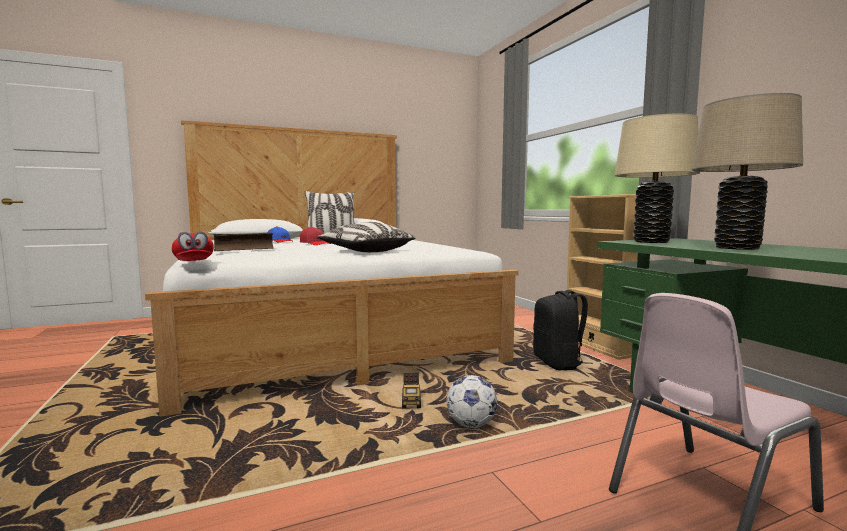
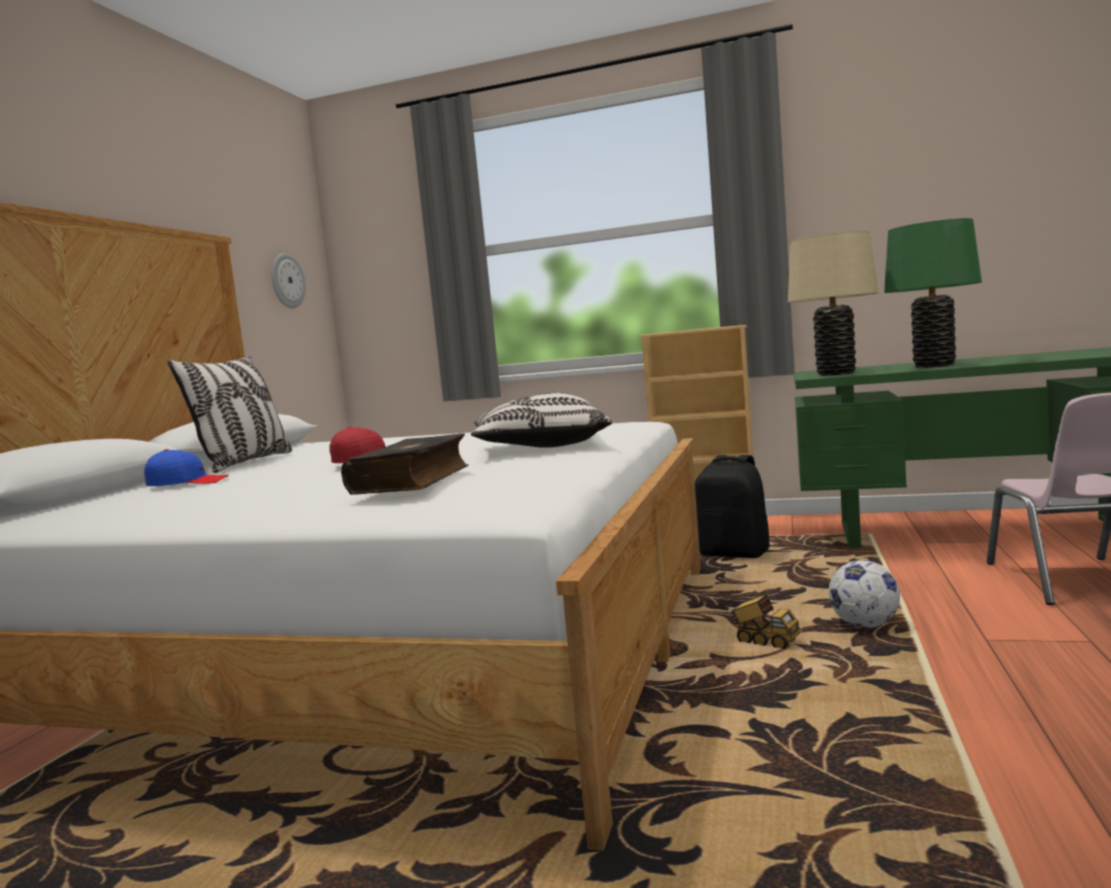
camera: 50 degrees left, 0 degrees up
(194, 263) = (540, 502): red cap -> none
(440, 156) = (287, 281): none -> wall clock
(737, 248) = (934, 366): beige table lamp -> green table lamp

